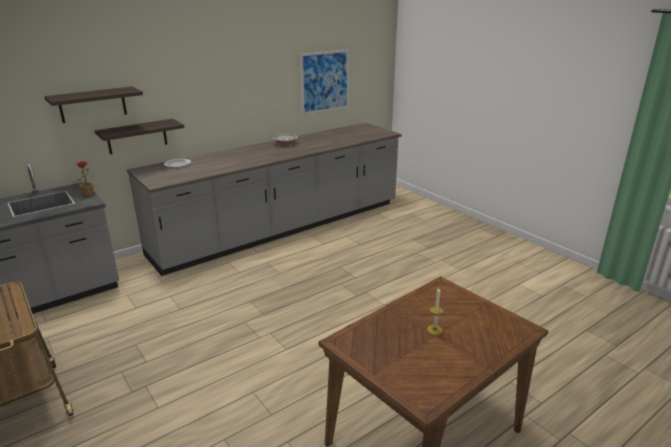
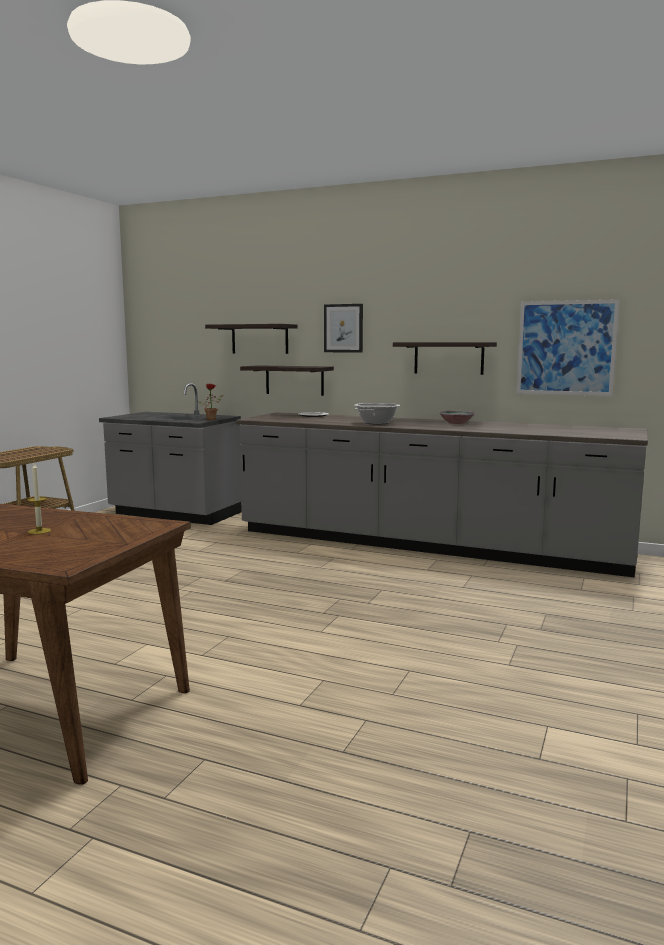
camera: 60 degrees right, 15 degrees down
(177, 85) = (343, 328): none -> picture
(251, 159) = (376, 423): none -> cooking pot
(259, 98) = (448, 358): none -> shelf

